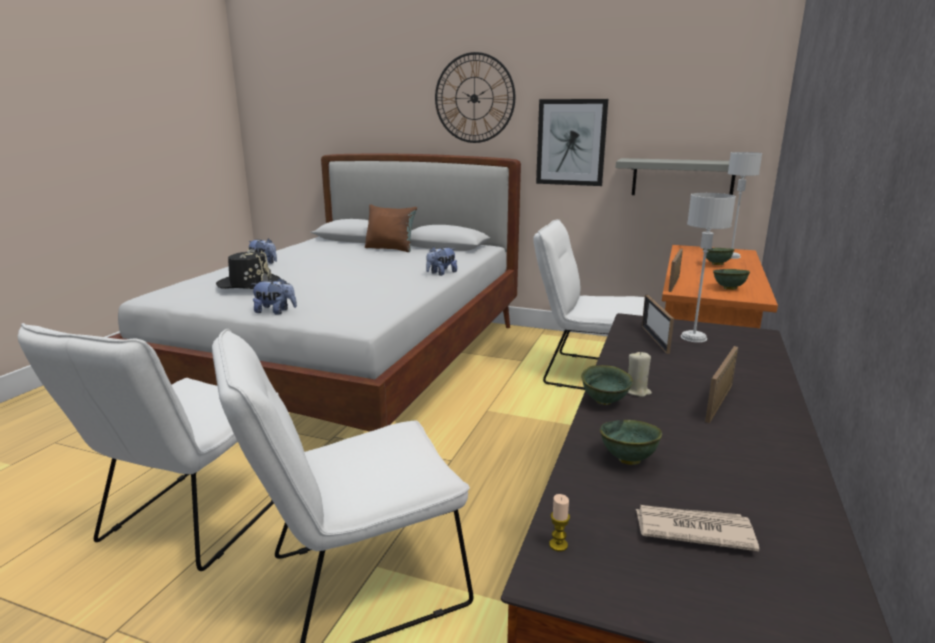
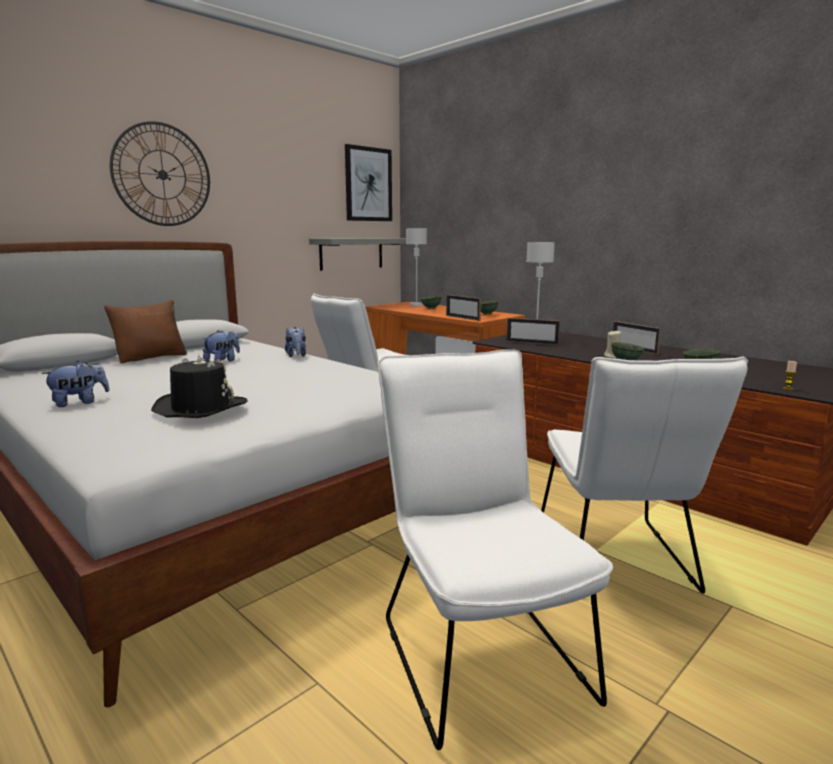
camera: 65 degrees left, 5 degrees down
(190, 521) = (478, 648): white chair -> white chair turned 150 degrees counterclockwise
(275, 312) = (332, 409): plush toy -> plush toy (223, 361)
(571, 142) = (267, 225): picture -> picture (368, 184)
(692, 530) = (766, 372): newspaper -> none

